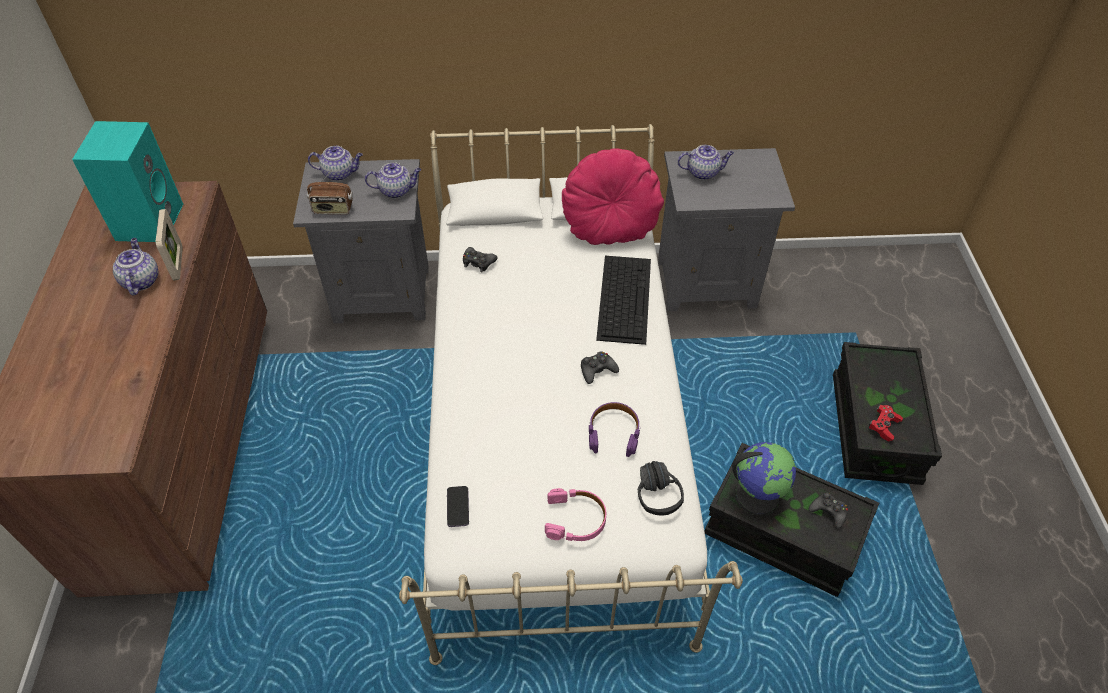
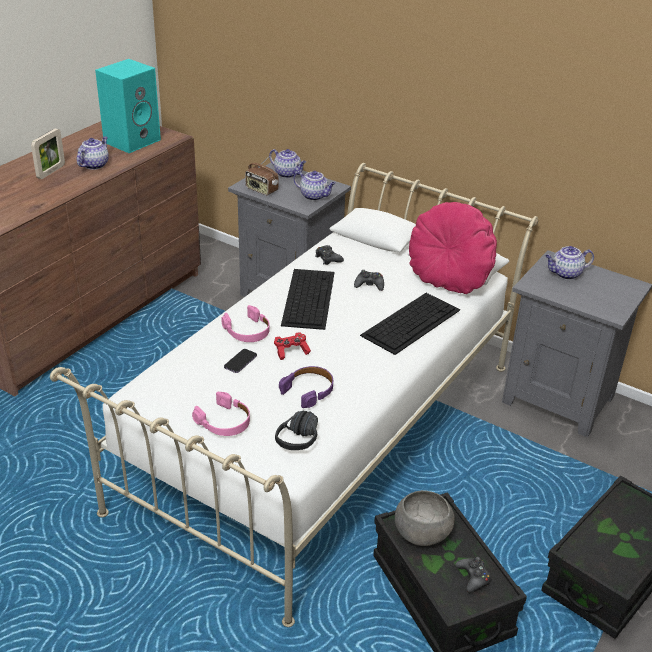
camera: 35 degrees right, 15 degrees down
(178, 263) = (123, 165): picture frame -> picture frame (51, 172)
(458, 507) = (158, 375): phone -> phone (240, 362)
(491, 397) = (247, 331): none -> pink headphones
(507, 322) = (308, 297): none -> keyboard
(597, 370) = (340, 352): black game controller -> black game controller (369, 285)
(703, 172) = (565, 274): teapot -> teapot turned 135 degrees clockwise
(757, 495) = (422, 532): globe -> grey bowl
(883, 426) = (593, 551): red game controller -> red game controller (291, 351)

